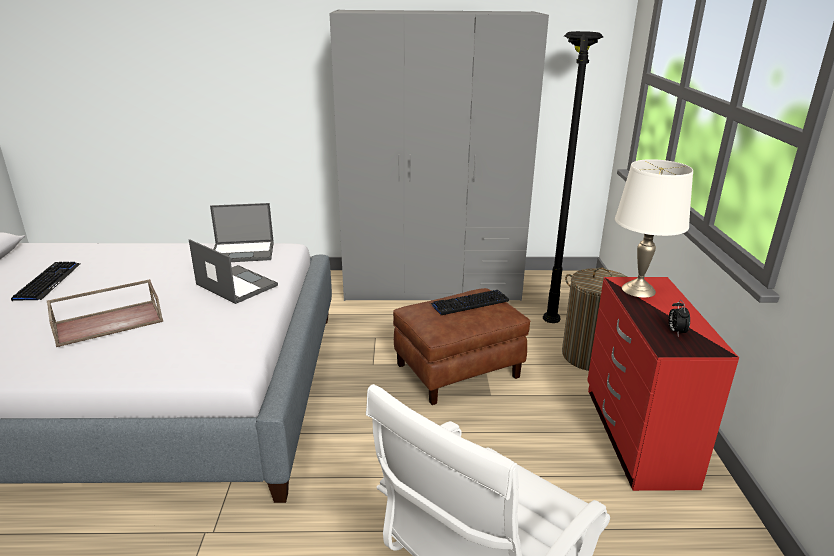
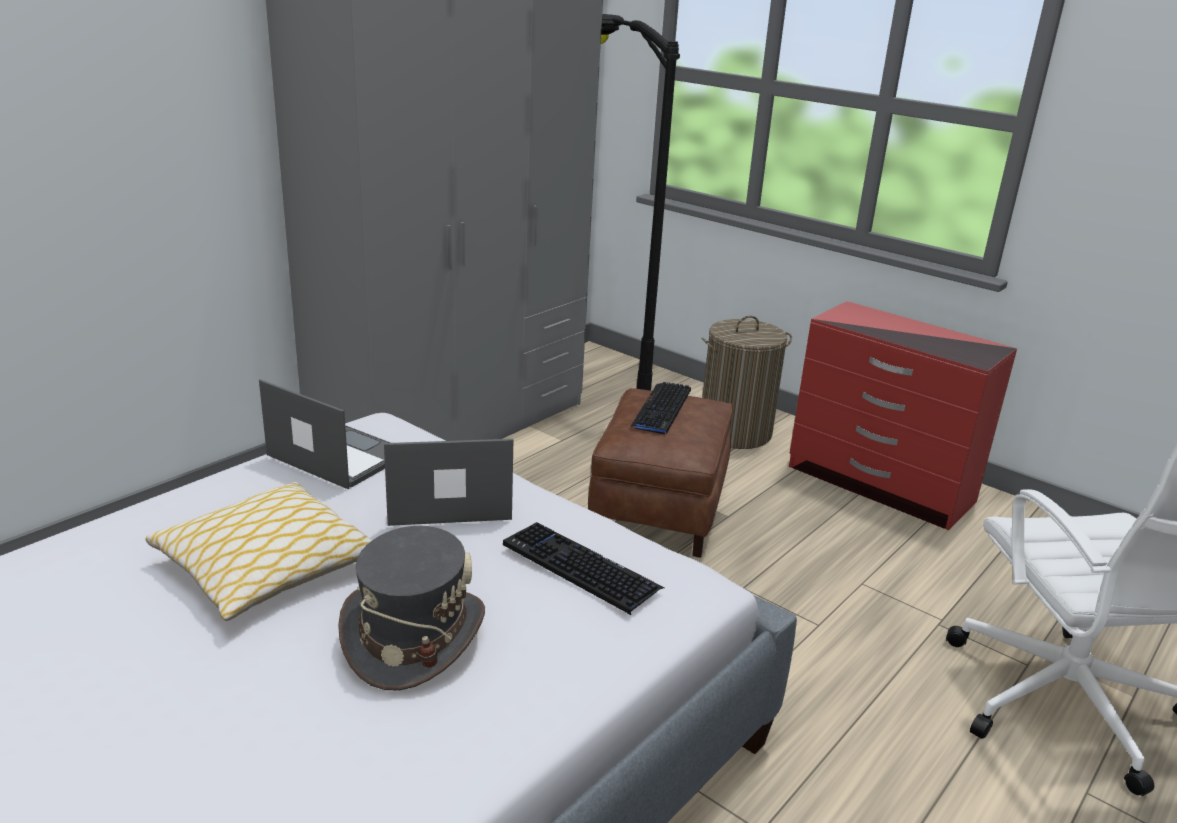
camera: 50 degrees left, 0 degrees up
(48, 282) = (94, 660): keyboard -> keyboard (580, 568)
(109, 322) = (413, 636): brown tray -> grey hat
(137, 279) = (267, 567): none -> pillow
(243, 252) = (336, 455): laptop -> laptop turned 90 degrees counterclockwise
(638, 290) = (858, 320): white table lamp -> none
(676, 332) = (952, 345): alarm clock -> none

